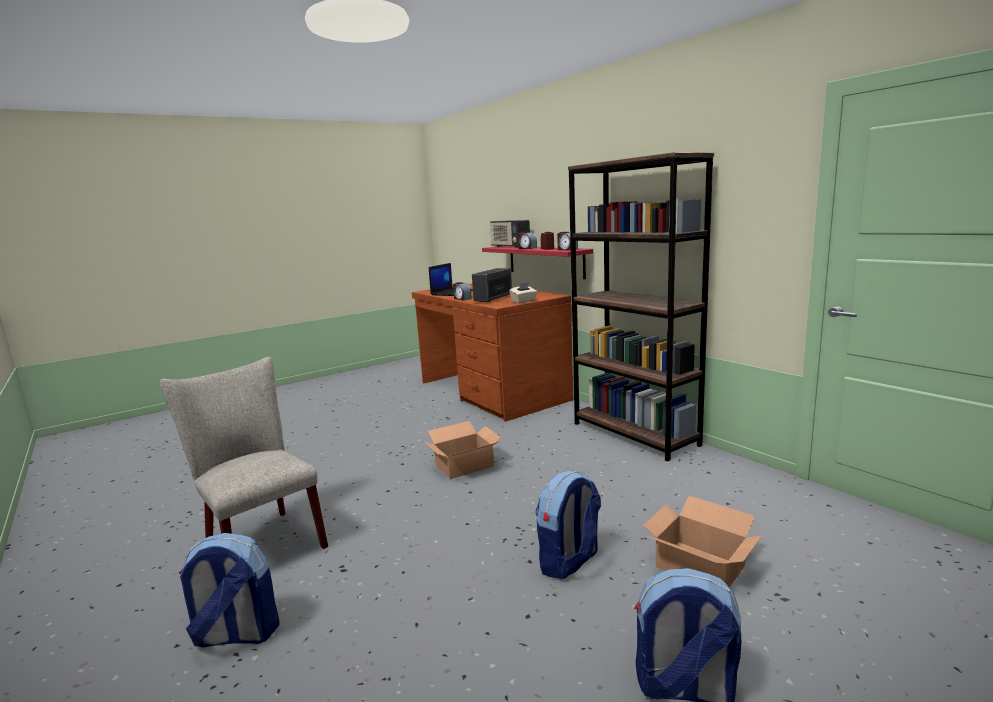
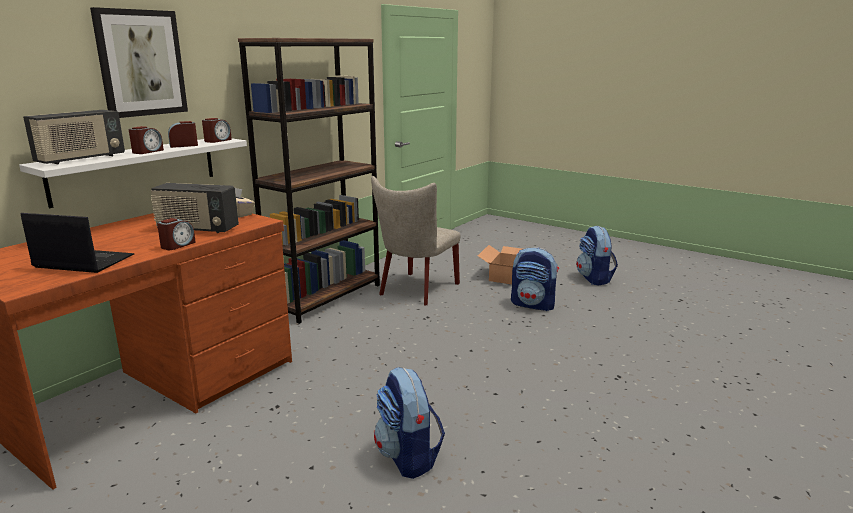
camera: 110 degrees left, 5 degrees up
(236, 635) = (716, 393): backpack -> backpack (408, 457)
(260, 543) = (636, 436): beige chair -> beige chair (416, 290)
(465, 465) = (420, 363): cardboard box -> none
(545, 261) = (136, 169): red shelf -> white shelf
(553, 190) = (141, 63): none -> picture

